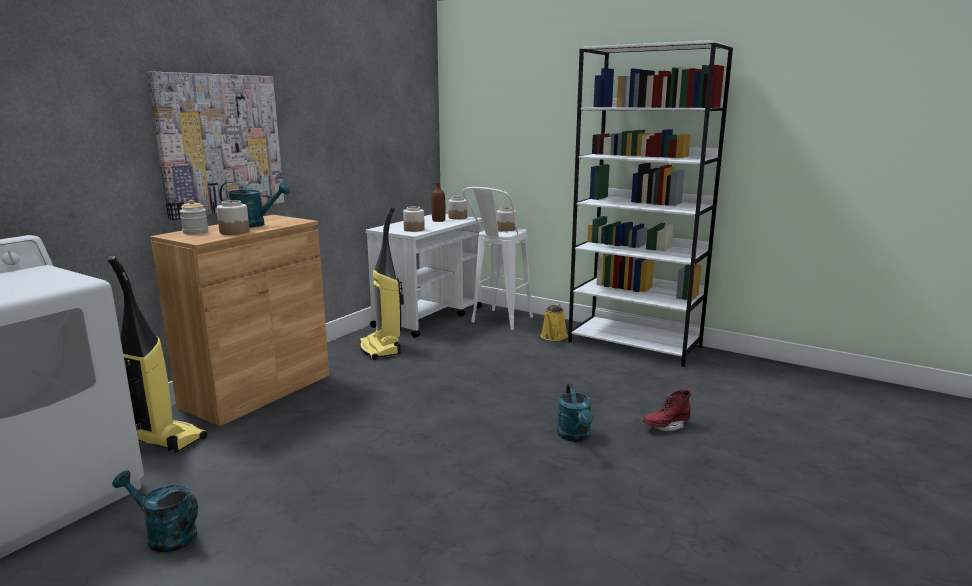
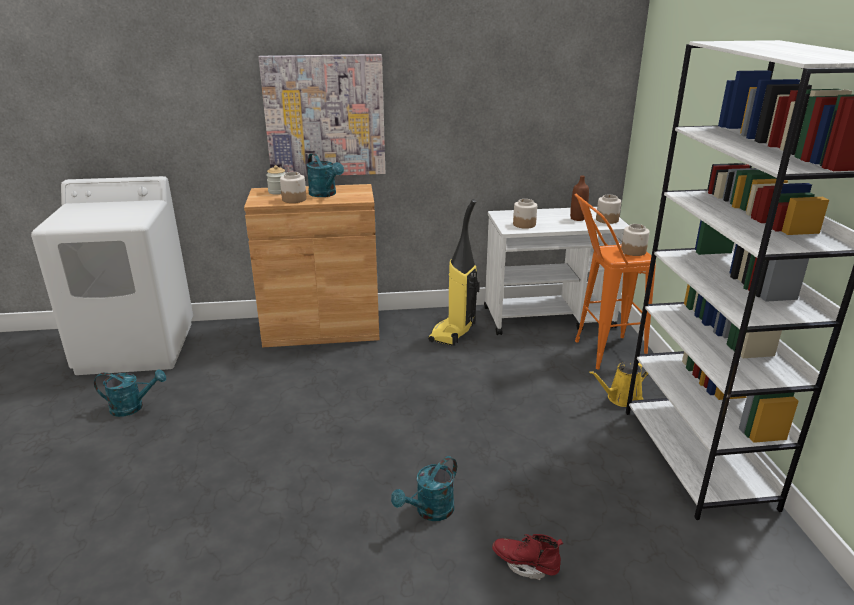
camera: 50 degrees right, 10 degrees up
(164, 440) = (227, 341): vacuum cleaner -> none
(165, 535) = (133, 407): turquoise watering can -> turquoise watering can turned 105 degrees clockwise
(497, 322) = (599, 353): white stool -> orange stool

